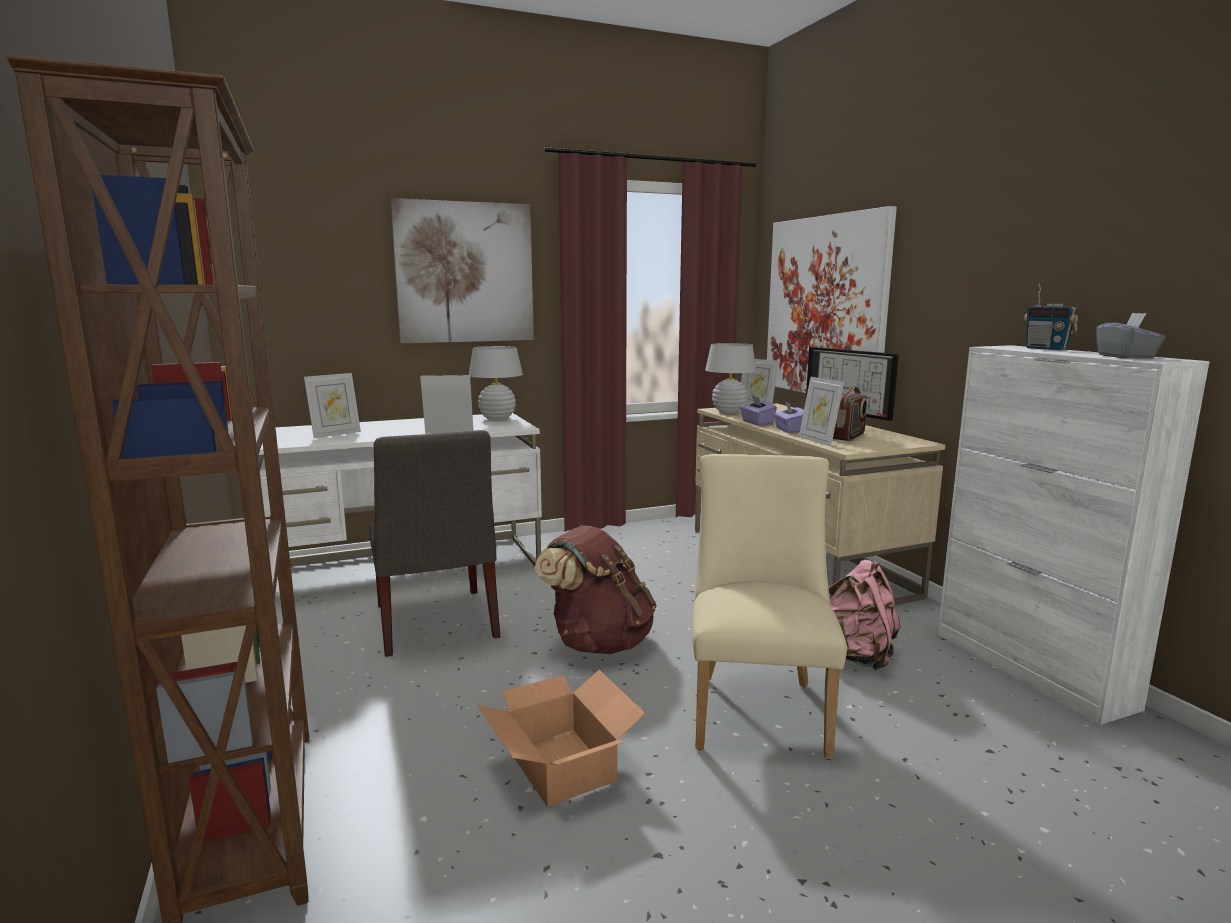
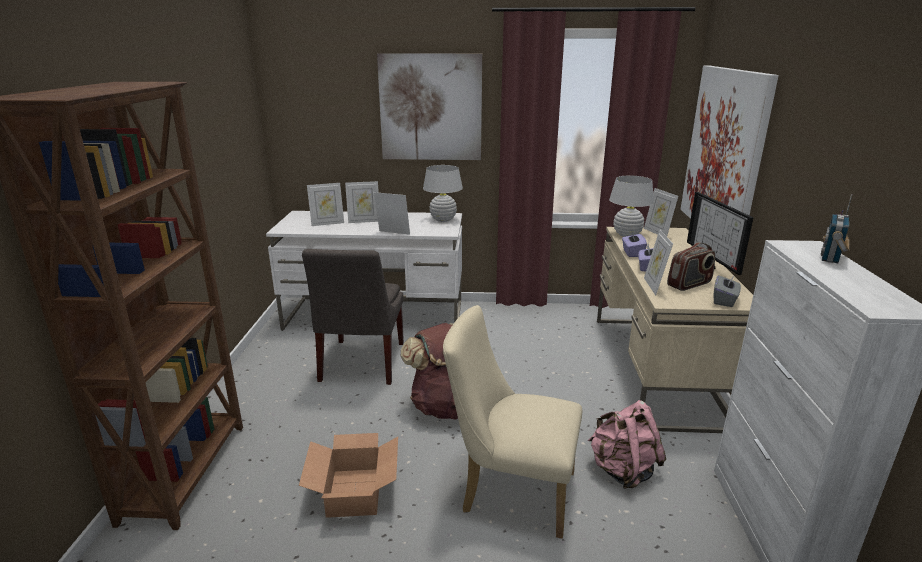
camera: 25 degrees right, 10 degrees up
(388, 428) = (364, 221): none -> picture frame
(758, 708) = (510, 491): beige chair -> beige chair turned 105 degrees counterclockwise
(1046, 349) = (831, 258): radio -> radio turned 45 degrees clockwise
(1126, 357) = (868, 294): grey tissue box -> grey tissue box (724, 300)

